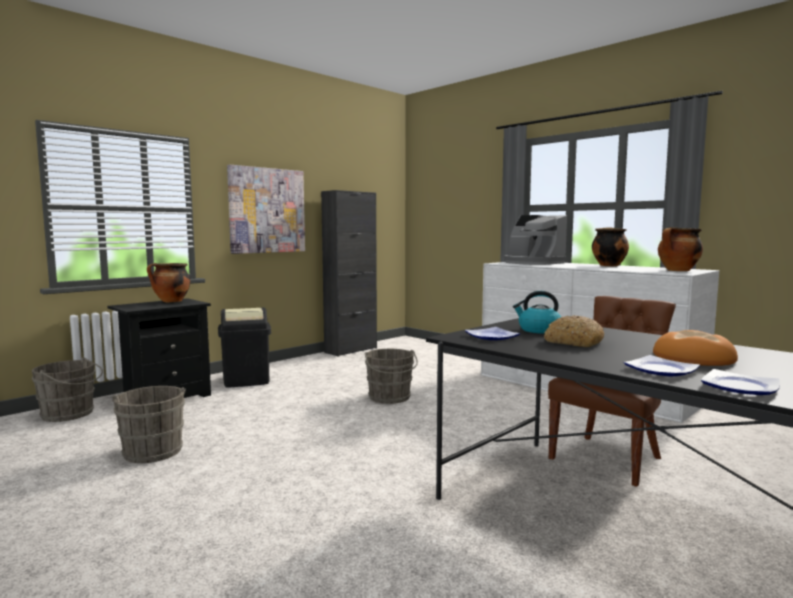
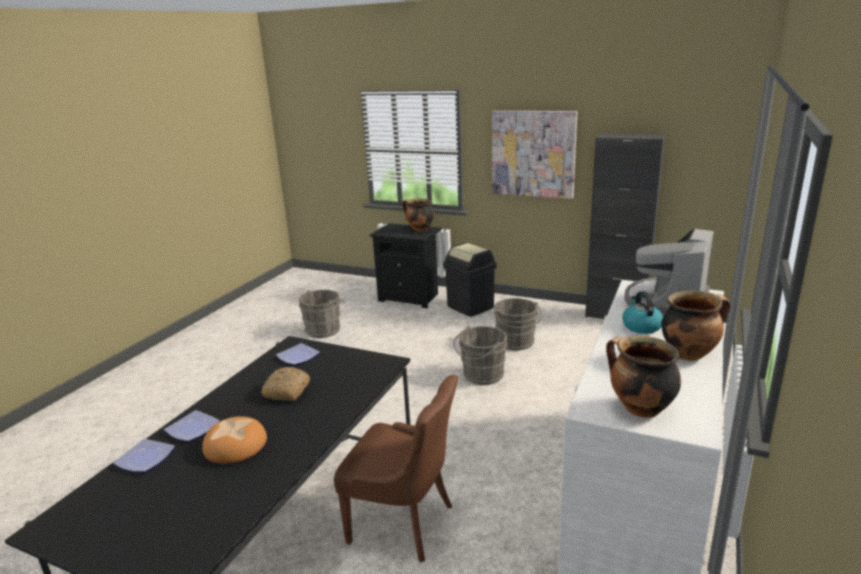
camera: 70 degrees right, 15 degrees up
(70, 414) = (363, 287): grey bucket -> grey bucket (516, 343)
(538, 330) = (335, 371): kettle -> kettle (641, 326)

